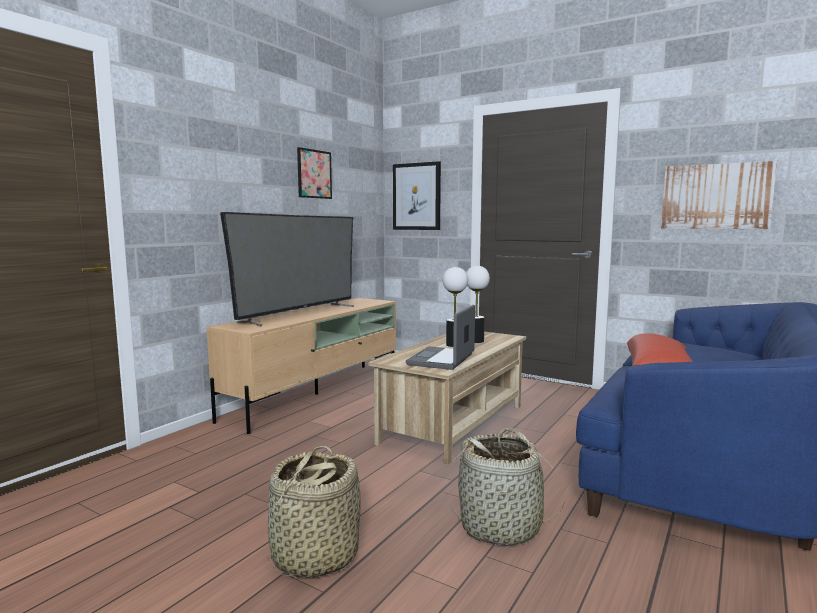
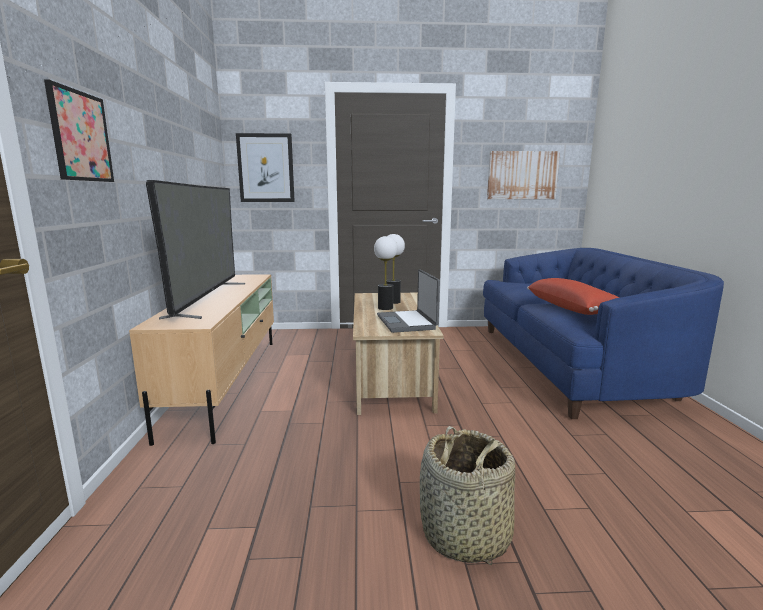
camera: 35 degrees left, 5 degrees up
(314, 174) = (183, 137): picture -> picture (81, 136)
(501, 527) = (541, 448): basket -> none

